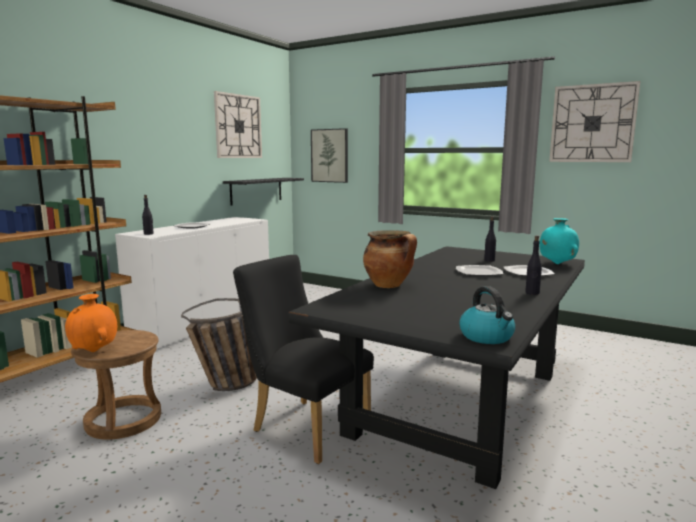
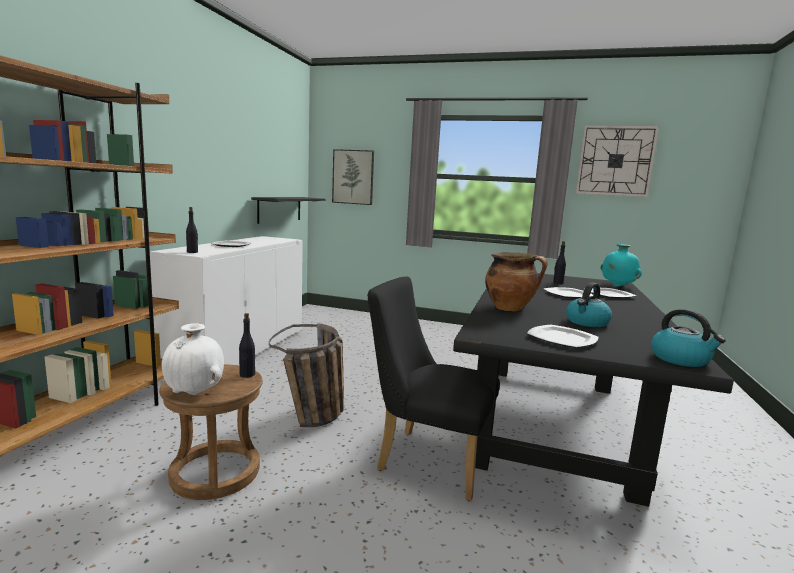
camera: 15 degrees left, 0 degrees up
(94, 351) = (195, 393): orange vase -> white vase
(238, 126) = (266, 139): wall clock -> none
(393, 314) = (562, 339): none -> plate
(448, 300) = (587, 322): none -> kettle
(532, 293) = (644, 314): black bottle -> black bottle (247, 375)

